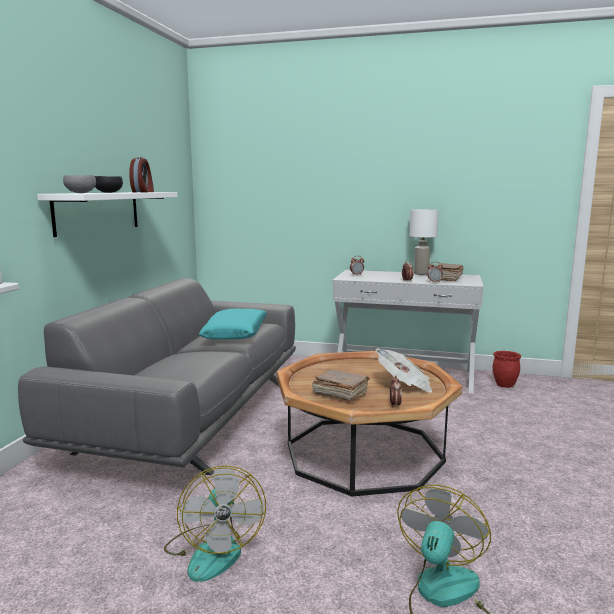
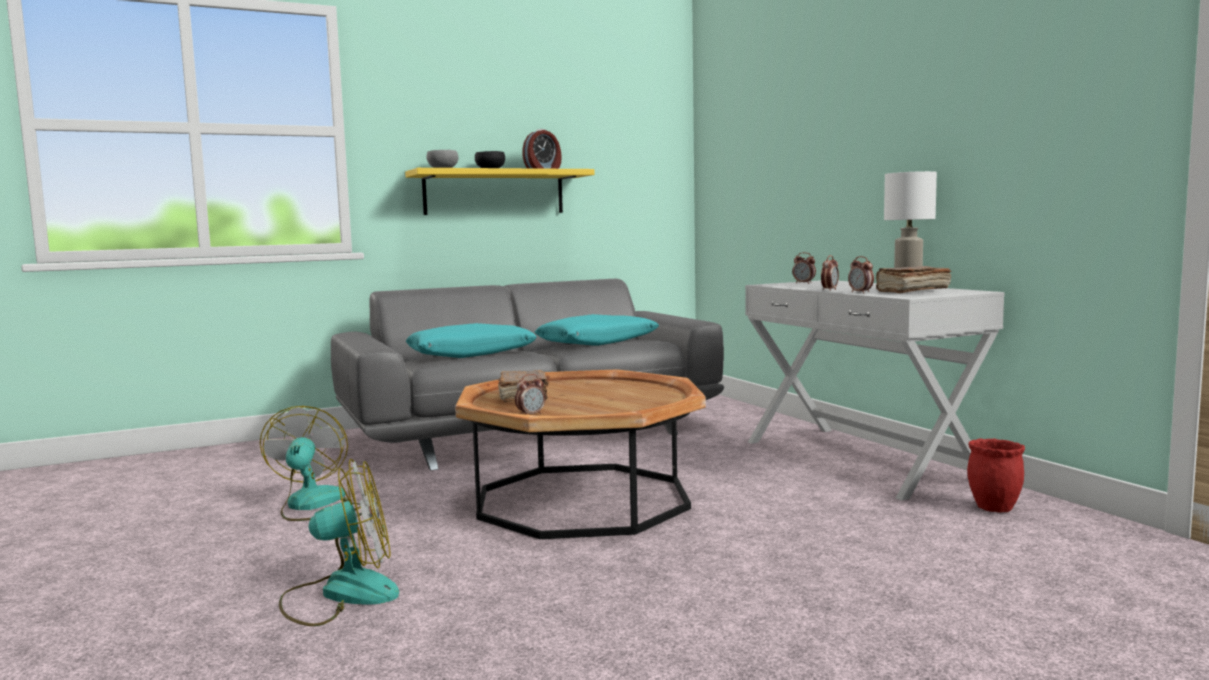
camera: 50 degrees right, 5 degrees down
(98, 212) = (494, 192): white shelf -> yellow shelf
(193, 365) = (471, 354): none -> turquoise pillow
(213, 550) = (313, 505): fan -> fan turned 135 degrees clockwise
(404, 385) = (606, 407): newspaper -> none

